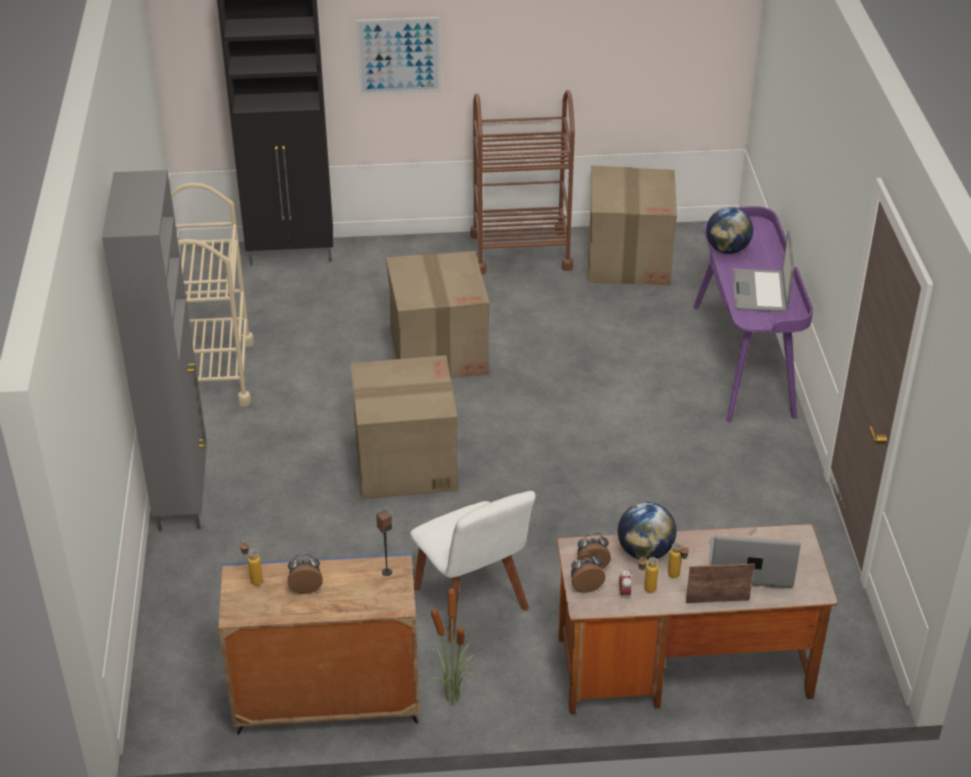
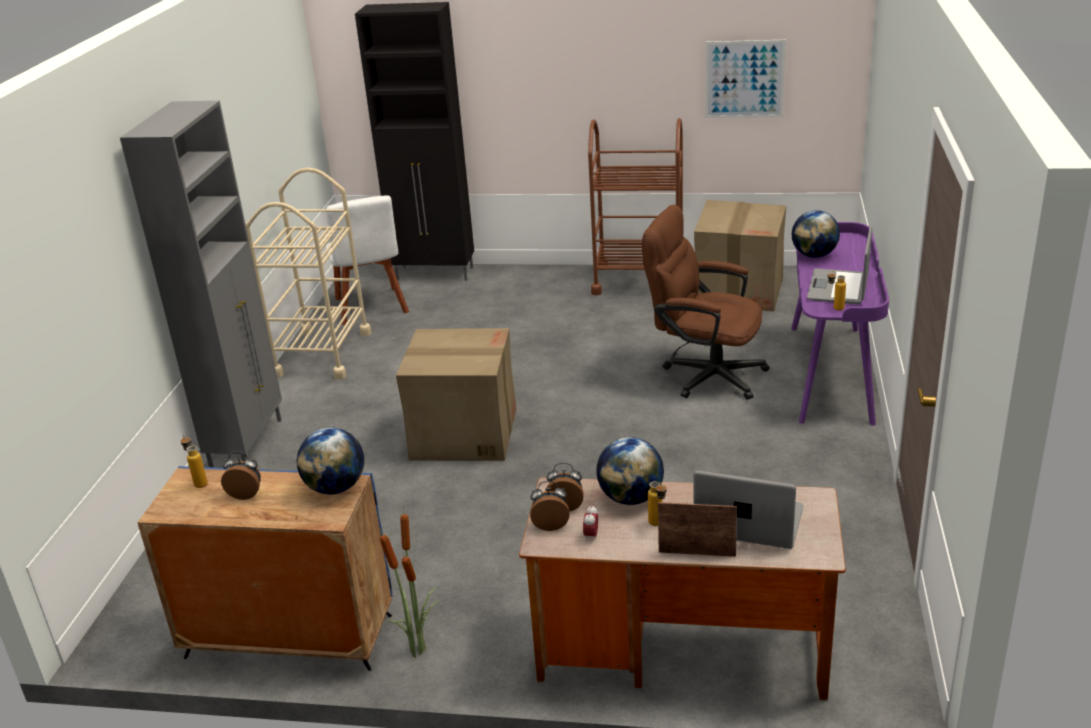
camera: 15 degrees right, 10 degrees down
(386, 572) = (336, 487): speaker -> globe
(399, 56) = (527, 86): picture -> picture (744, 79)
(438, 351) = (533, 349): cardboard box -> none
(473, 603) = (477, 561): white chair -> white chair (371, 308)
(622, 371) = (704, 374): none -> brown office chair
(645, 590) = (616, 535): bottle -> bottle (834, 309)

